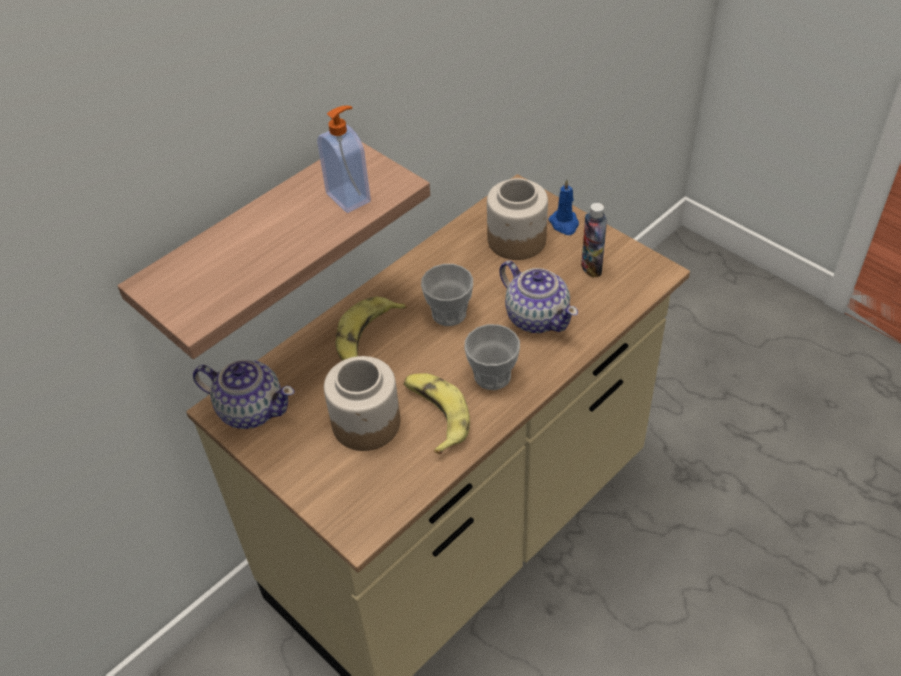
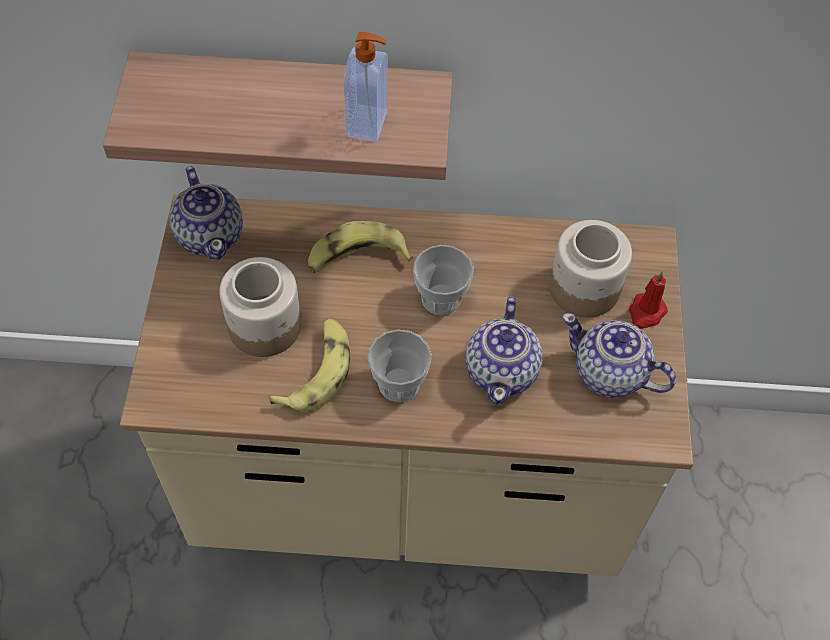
camera: 45 degrees right, 10 degrees up
(564, 224) = (646, 312): blue candle -> red candle
(591, 267) = (610, 374): bottle -> teapot

